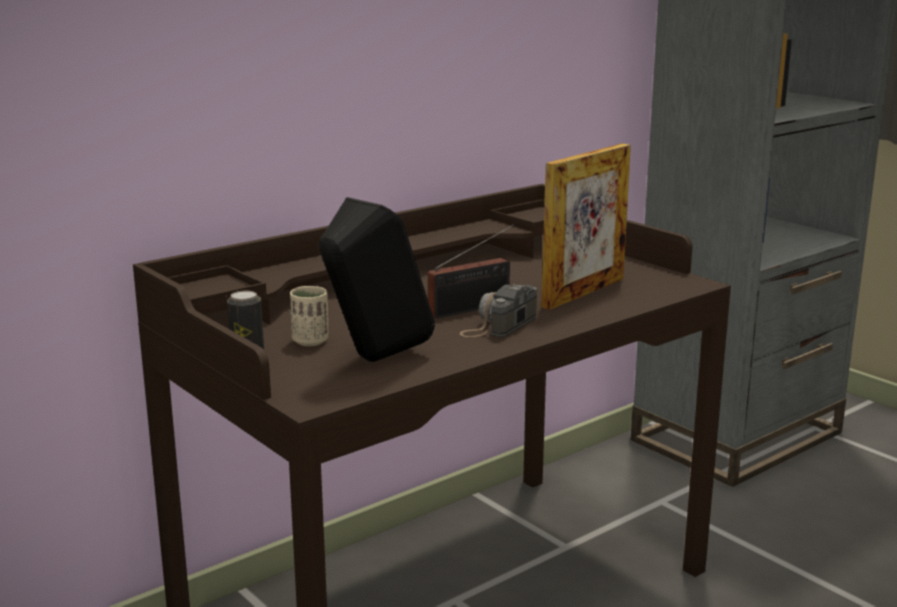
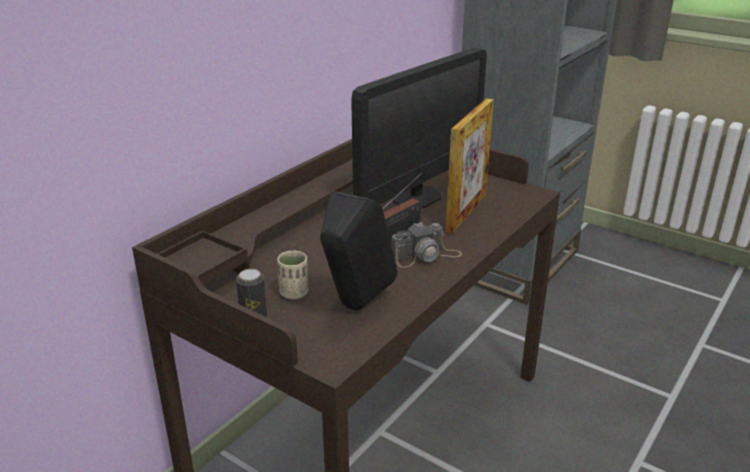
camera: 15 degrees left, 10 degrees up
(499, 325) = (426, 255): camera -> camera turned 135 degrees counterclockwise
(528, 273) = (416, 197): none -> monitor

